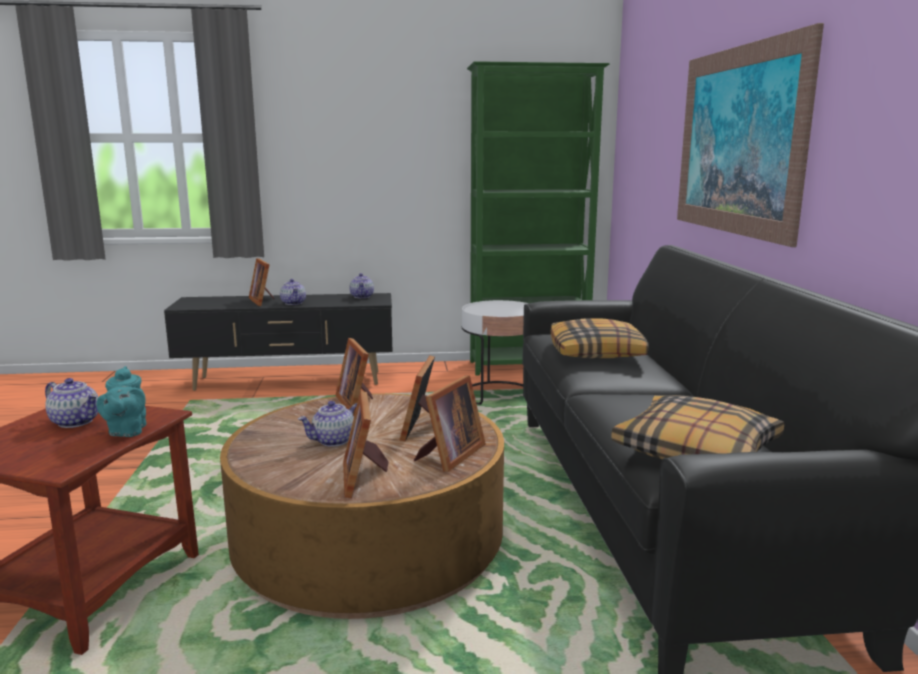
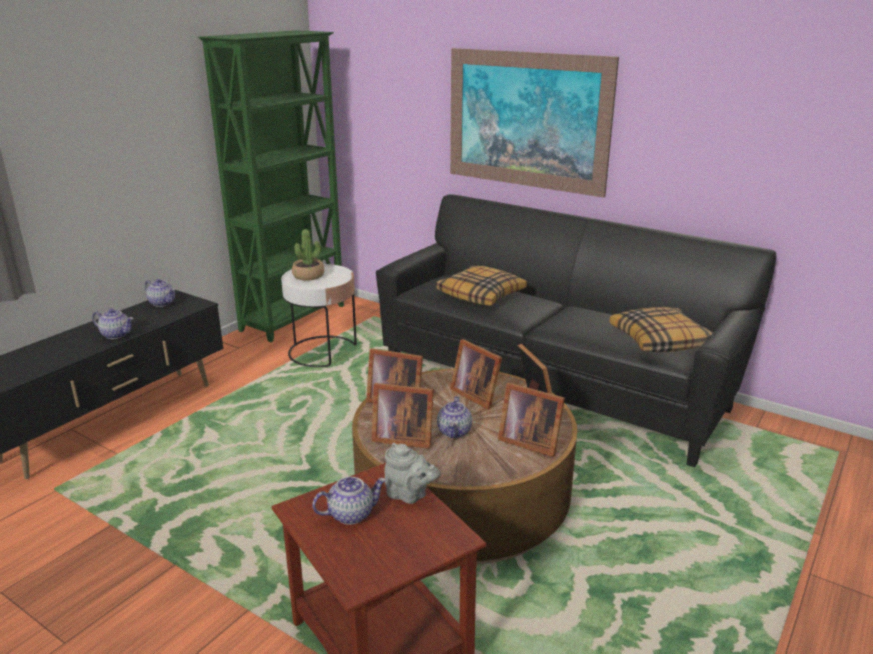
camera: 50 degrees left, 10 degrees up
(126, 431) = (409, 495): turquoise teapot -> grey teapot
(263, 301) = (73, 344): picture frame -> picture frame (401, 437)
(496, 307) = (308, 276): none -> potted plant

